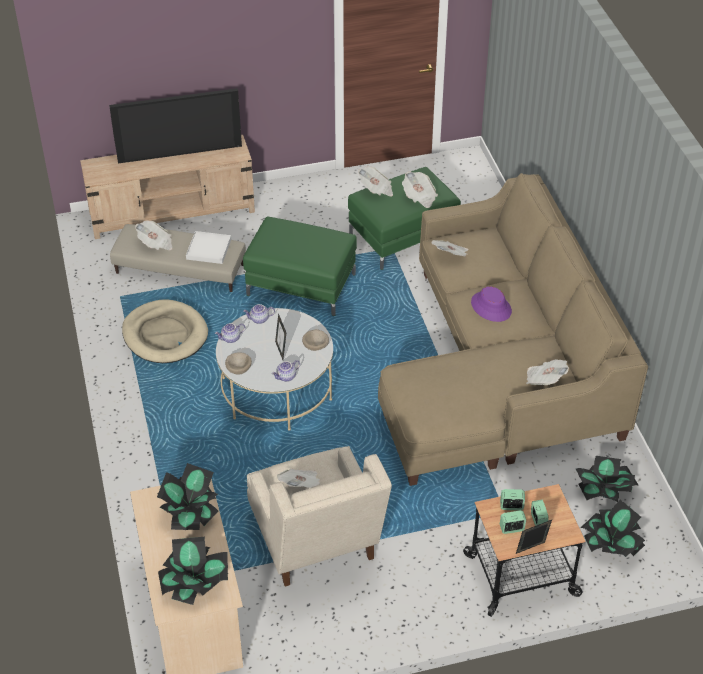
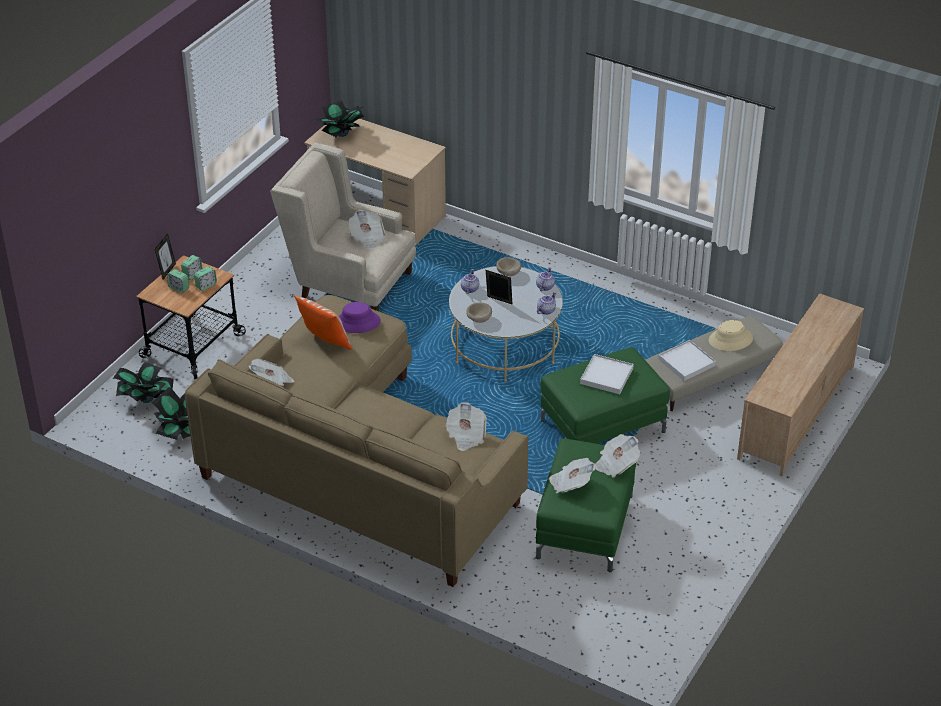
camera: 135 degrees right, 5 degrees down
(156, 244) = (730, 340): newspaper -> beige hat
(165, 335) = (638, 326): beige dog bed -> none
(180, 150) = (811, 367): television -> none
(190, 513) = (394, 157): potted plant -> none
(297, 242) = (606, 376): none -> white tray
(466, 386) = (325, 342): none -> pillow
(491, 307) = (379, 414): purple hat -> purple hat (357, 322)

